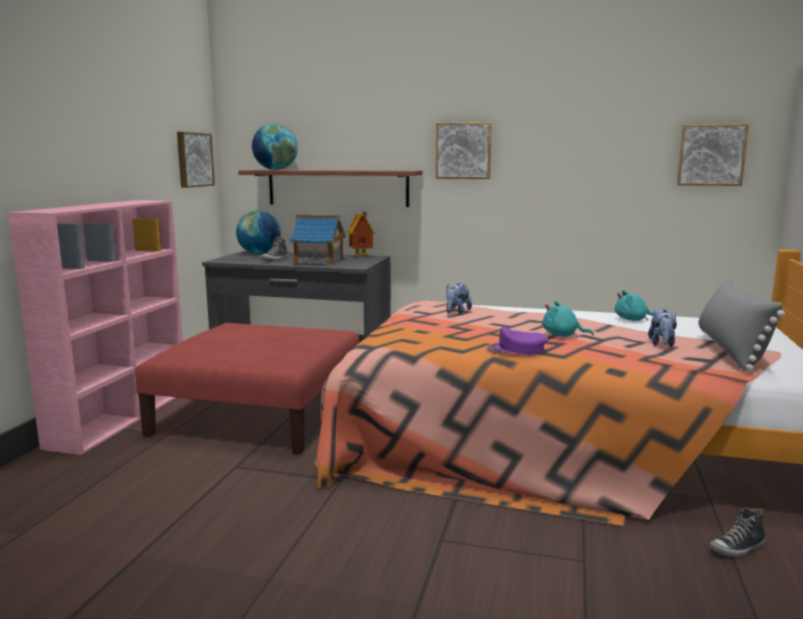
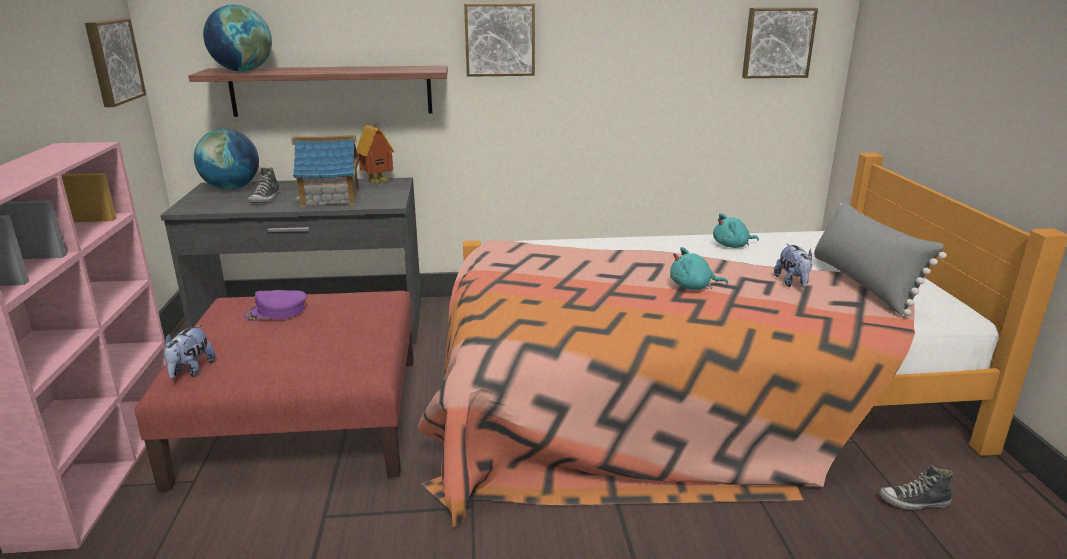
camera: 20 degrees left, 10 degrees up
(456, 312) = (543, 259): plush toy -> plush toy (191, 371)
(516, 350) = (664, 319): purple cap -> purple cap (276, 312)
(737, 548) = (914, 502): shoe -> shoe turned 45 degrees clockwise

